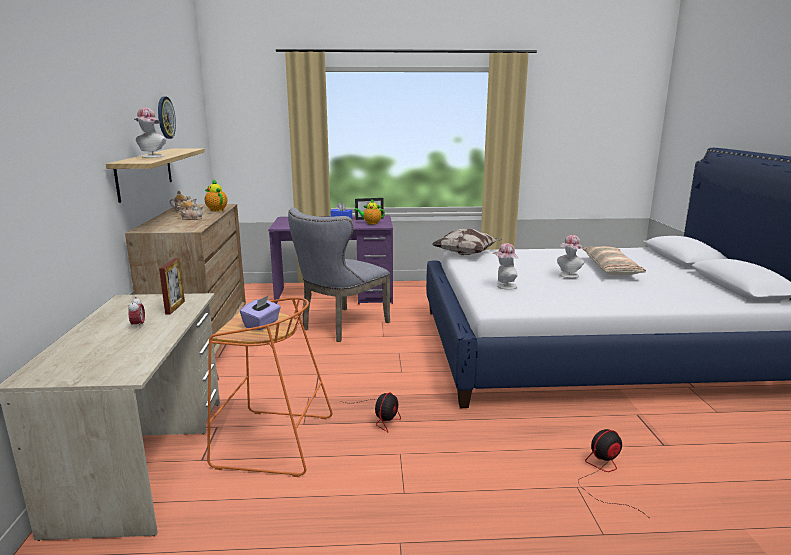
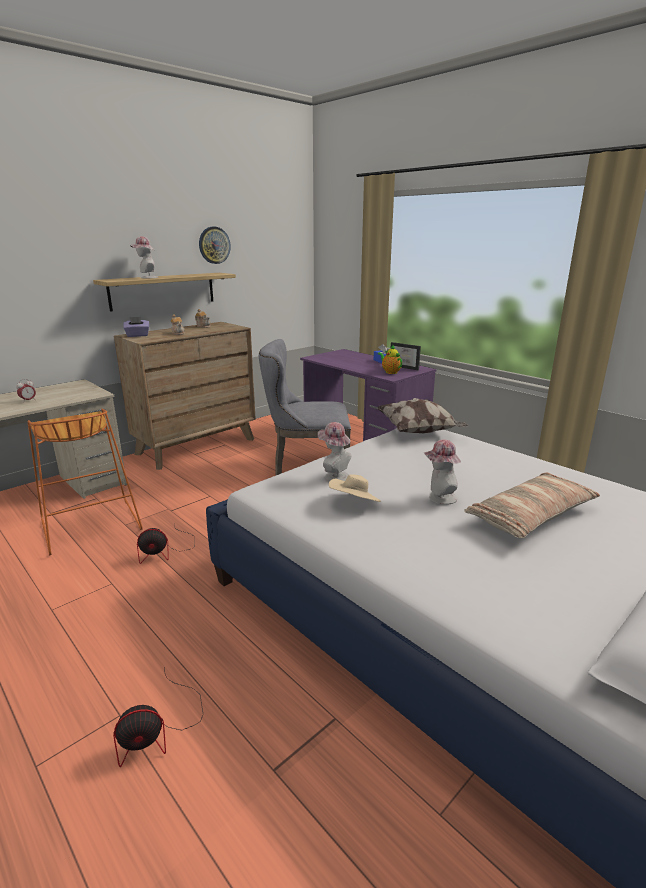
camera: 50 degrees right, 5 degrees up
(175, 307) = (71, 396): picture frame -> none
(216, 210) = (218, 330): teapot -> none
(262, 324) = (70, 425): purple tissue box -> purple tissue box (137, 335)
(549, 292) = (354, 503): none -> beige hat
(604, 474) = (158, 730): fan -> fan turned 135 degrees clockwise

